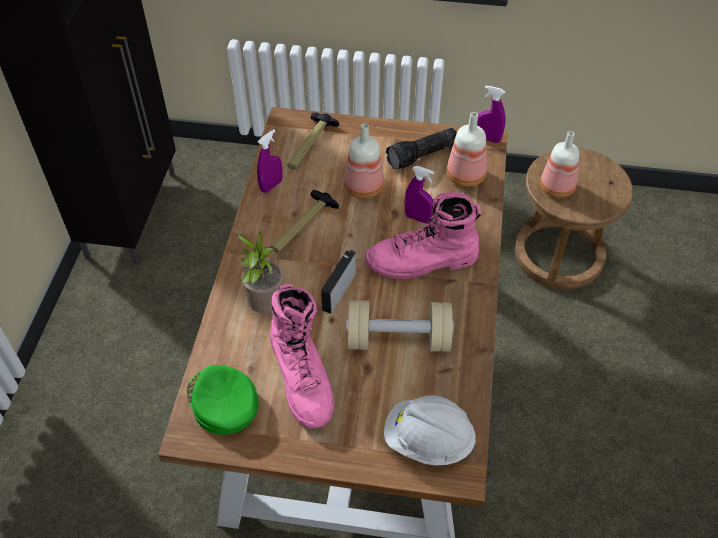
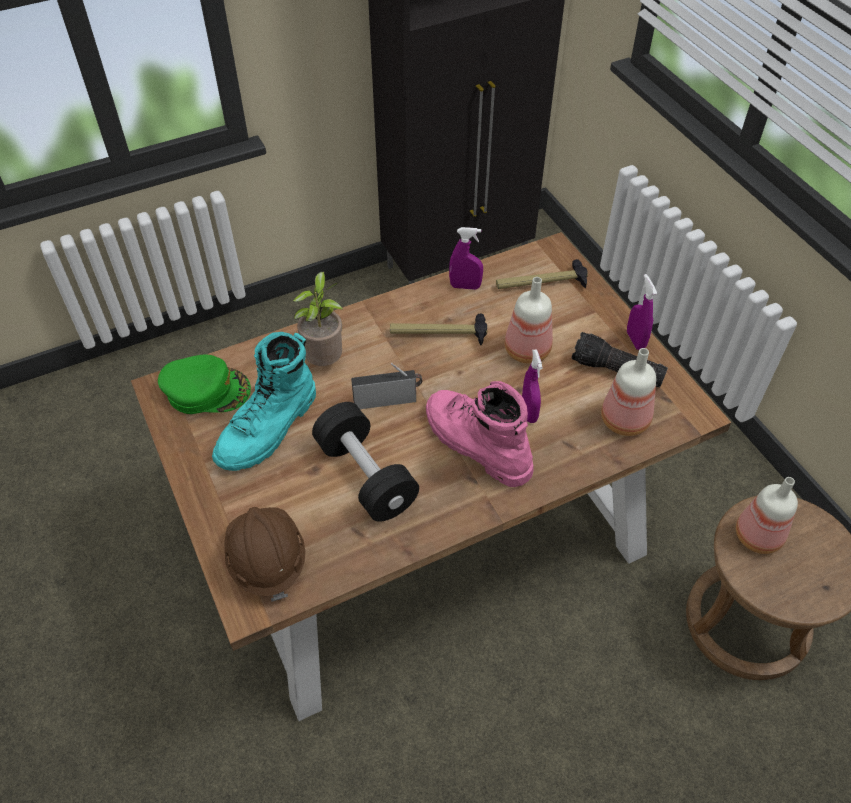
camera: 55 degrees right, 0 degrees up
(222, 402) = (206, 390): green cap -> green cap turned 75 degrees clockwise
(302, 378) = (269, 429): pink boot -> turquoise boot
(398, 339) = (366, 476): beige dumbbell -> black dumbbell
(428, 441) = (267, 560): white hard hat -> brown hard hat
(487, 139) = (699, 411): purple spray bottle -> purple spray bottle (635, 340)

